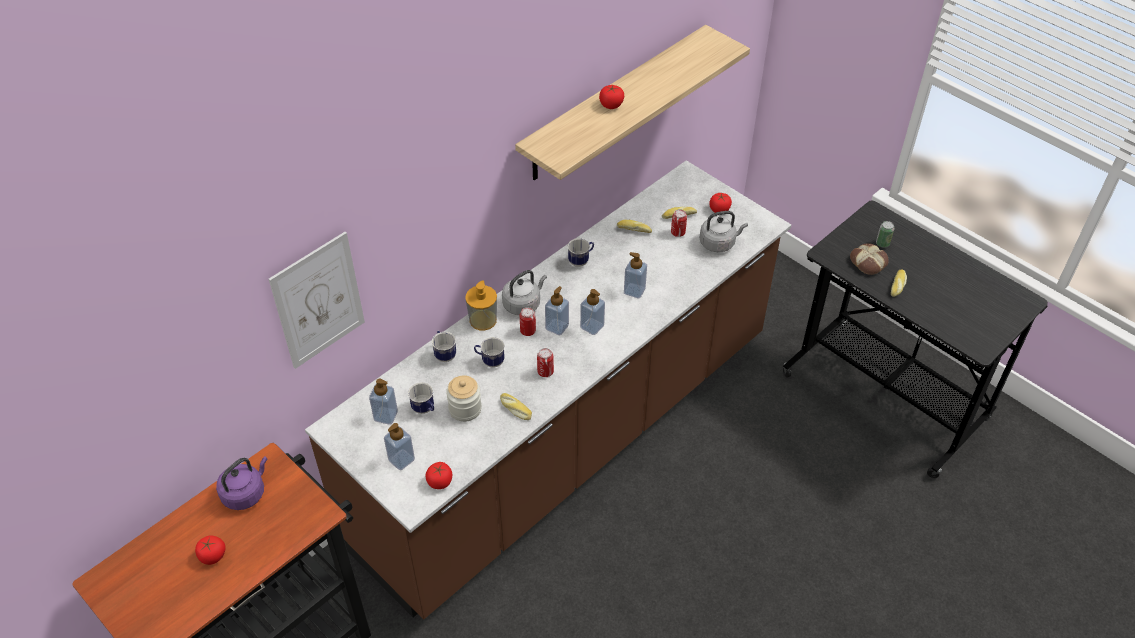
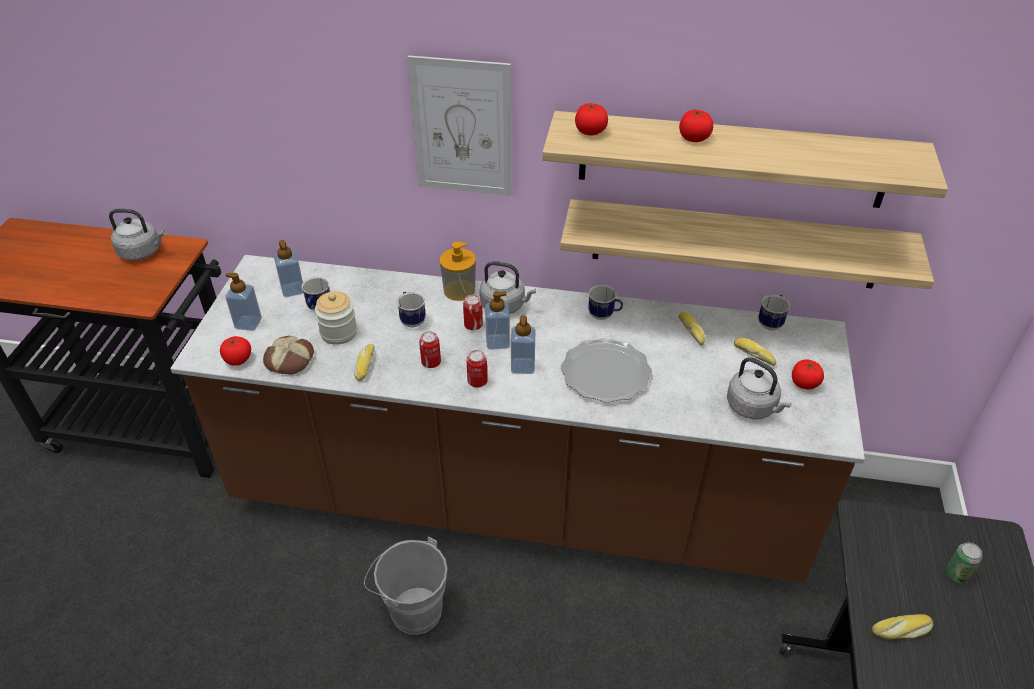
camera: 55 degrees right, 5 degrees down
(213, 556) = (67, 268): tomato -> tomato (590, 131)
(245, 493) = (142, 252): purple kettle -> grey kettle
(318, 301) = (270, 126): picture -> picture (462, 128)
(444, 354) = (395, 287): mug -> mug (771, 322)
(610, 552) = (411, 608): none -> grey bucket
(622, 156) = (735, 244): none -> shelf
(634, 291) = (605, 373): soap dispenser -> plate
(678, 232) = (728, 366): can -> can (477, 381)
(868, 262) = (903, 574): bread -> bread (290, 360)

